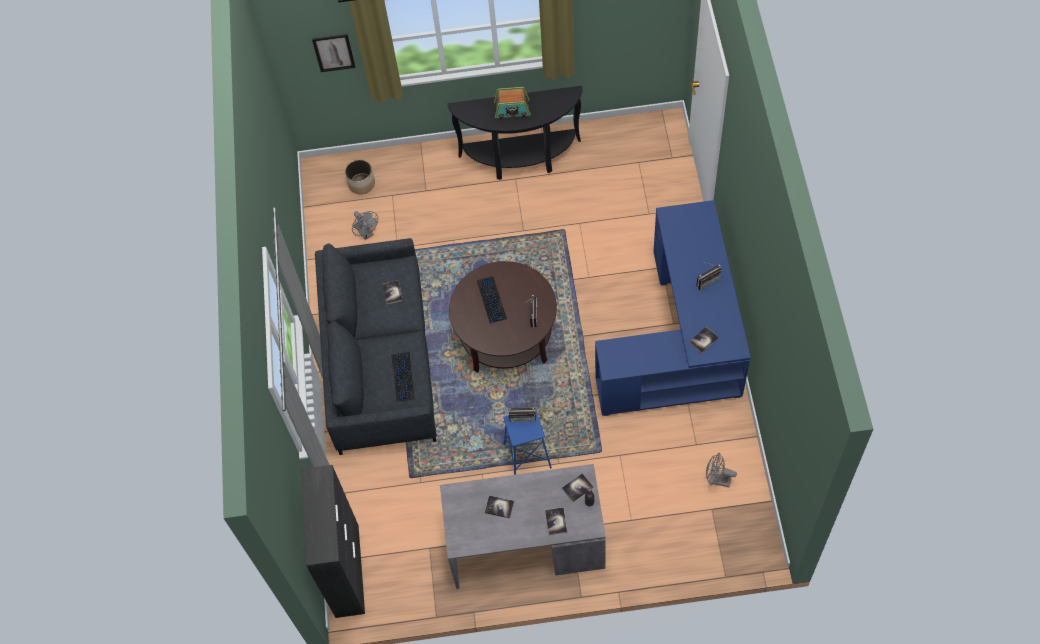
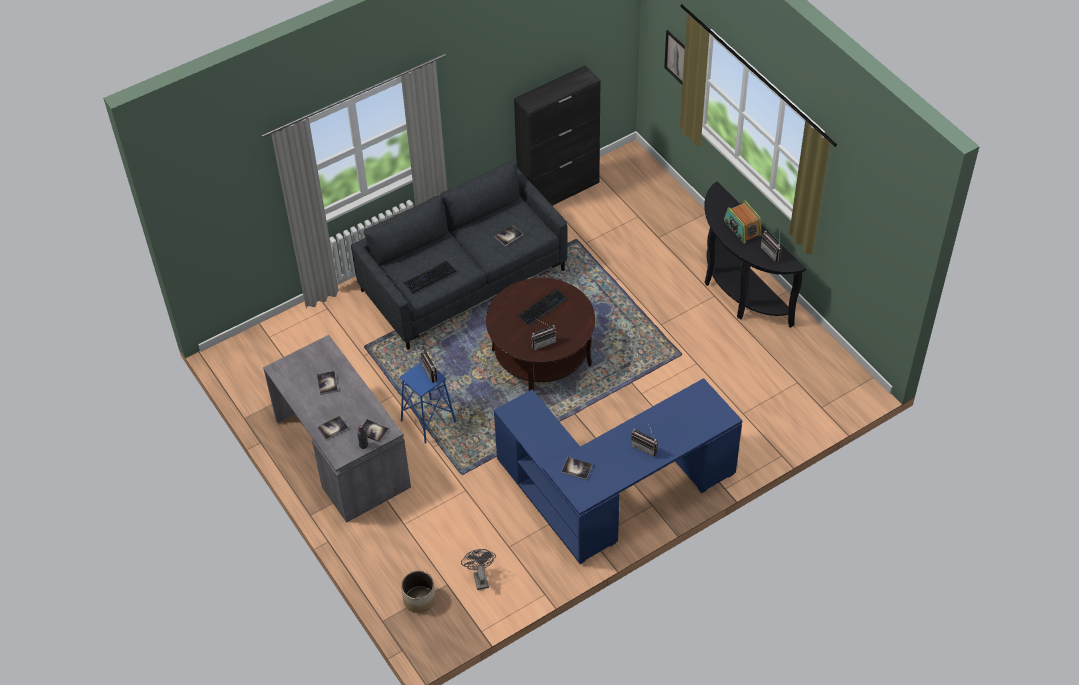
camera: 60 degrees right, 10 degrees down
(347, 570) = (258, 340): black cabinet -> black cabinet (559, 191)
(361, 184) = (635, 191): planter -> planter (419, 599)
(366, 233) = (586, 216): grey fan -> none
(551, 100) = (772, 252): none -> radio

